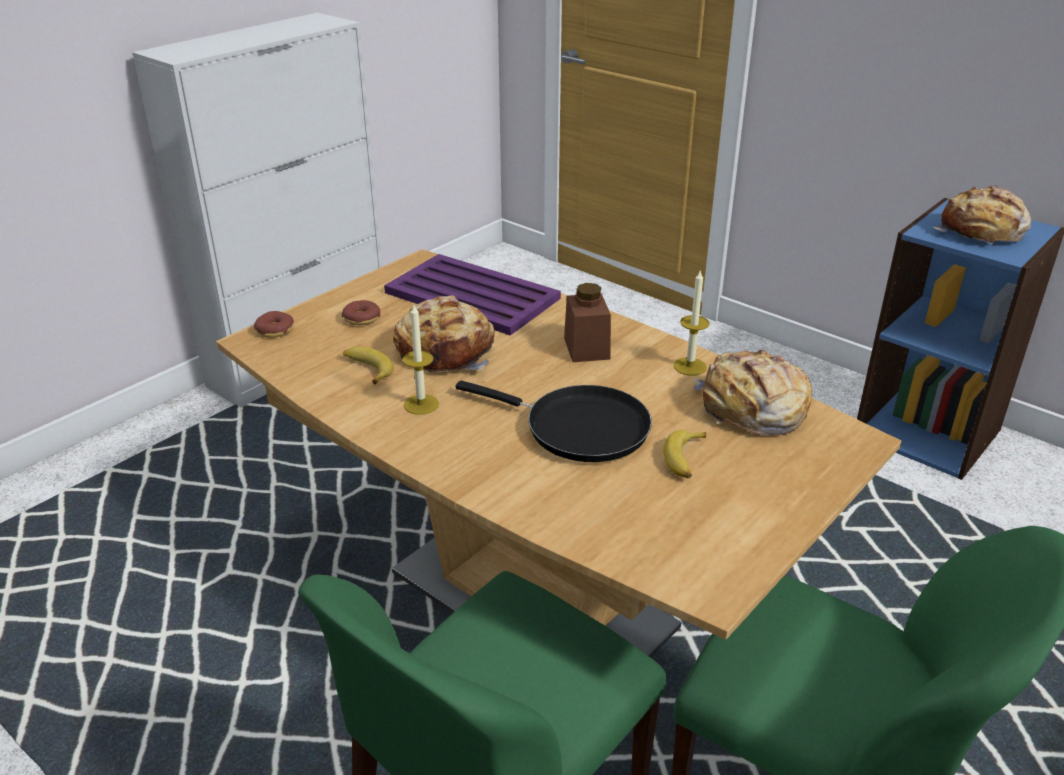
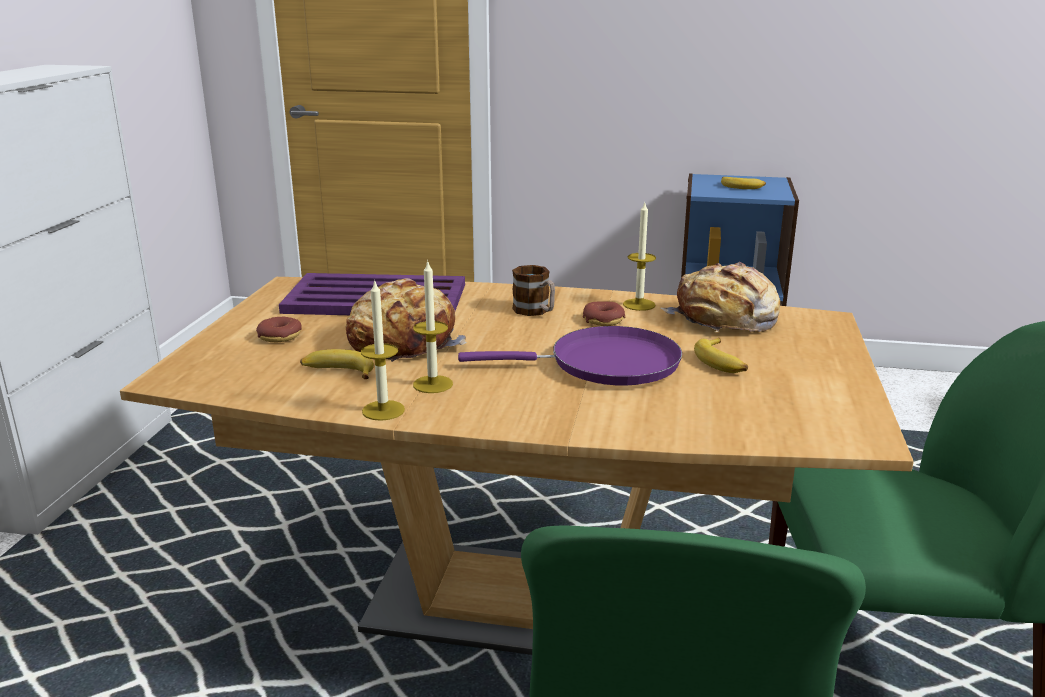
camera: 30 degrees left, 10 degrees down
(275, 330) = (187, 366): donut -> donut (603, 320)
(361, 419) = (383, 410): none -> candle
(578, 428) = (605, 364): black frying pan -> purple frying pan
(586, 348) = (535, 311): brown jar -> mug
(981, 232) = (742, 187): bread -> banana

